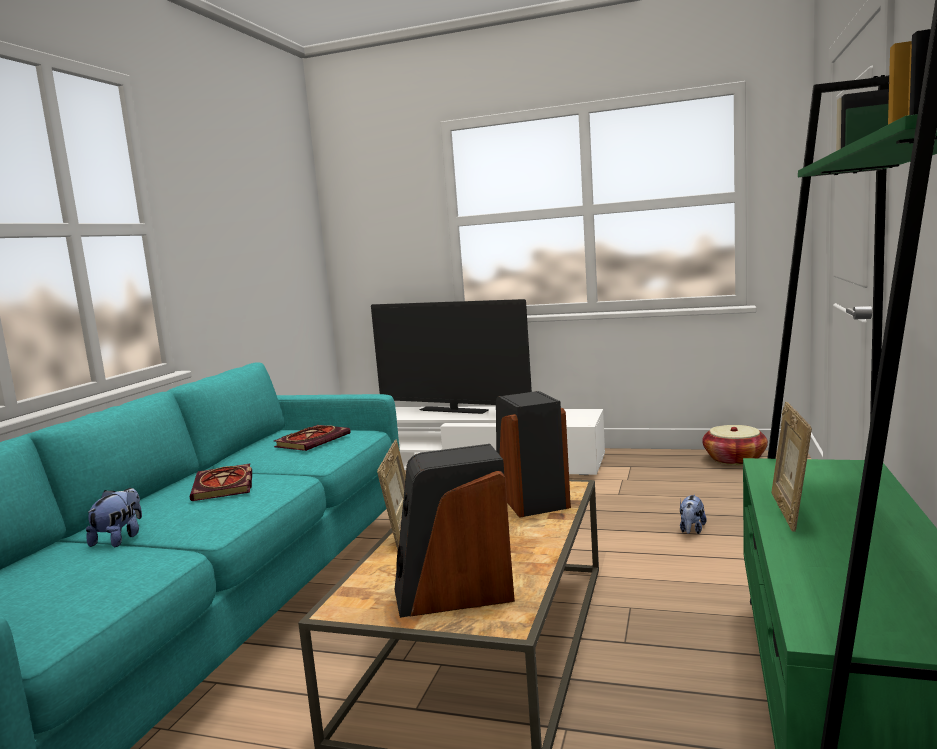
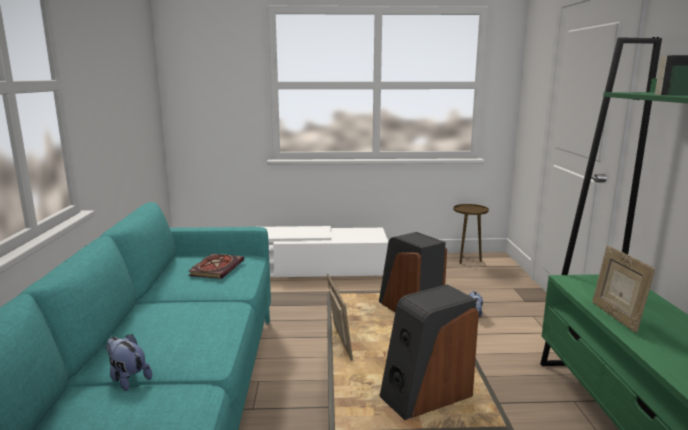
camera: 20 degrees left, 5 degrees up
(120, 539) = (128, 379): plush toy -> plush toy turned 45 degrees counterclockwise
(224, 486) = (181, 318): book -> none
(453, 410) = (275, 230): television -> none
(734, 459) = (467, 260): basket -> brown side table

